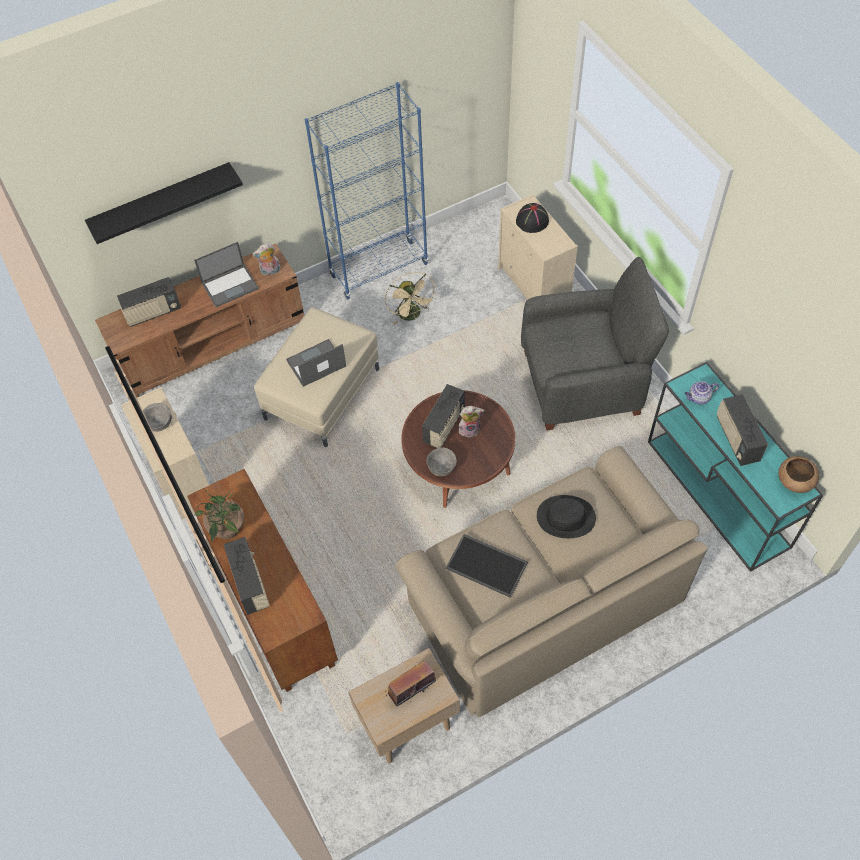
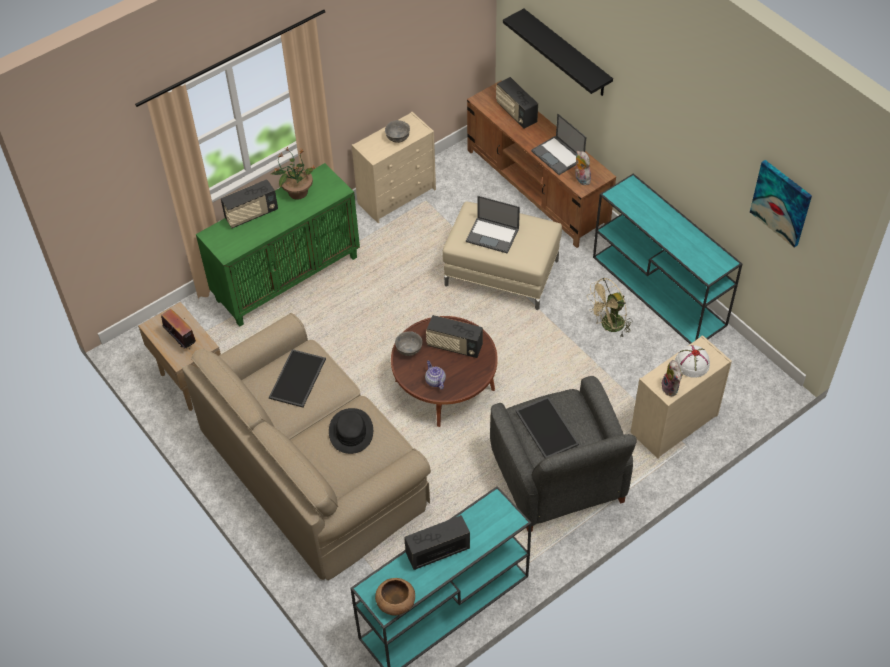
camera: 80 degrees right, 5 degrees down
(272, 606) = (287, 277): brown cabinet -> green cabinet
(315, 364) = (493, 235): laptop -> laptop turned 150 degrees clockwise
(379, 270) = (660, 291): blue bookcase -> turquoise console table
(445, 68) = (781, 202): none -> picture
(470, 429) = (454, 366): plush toy -> plush toy (671, 388)
(532, 221) = (691, 363): black hat -> white hat
(575, 351) = (545, 428): none -> tray
(698, 398) = (483, 516): teapot -> teapot (435, 381)

